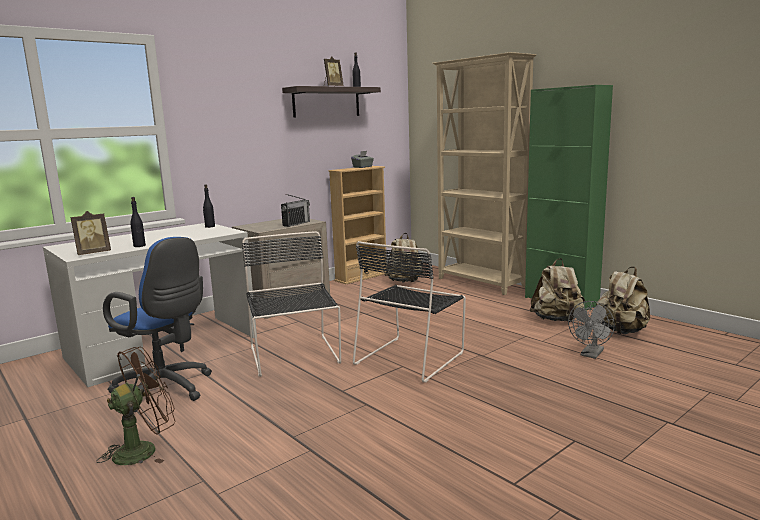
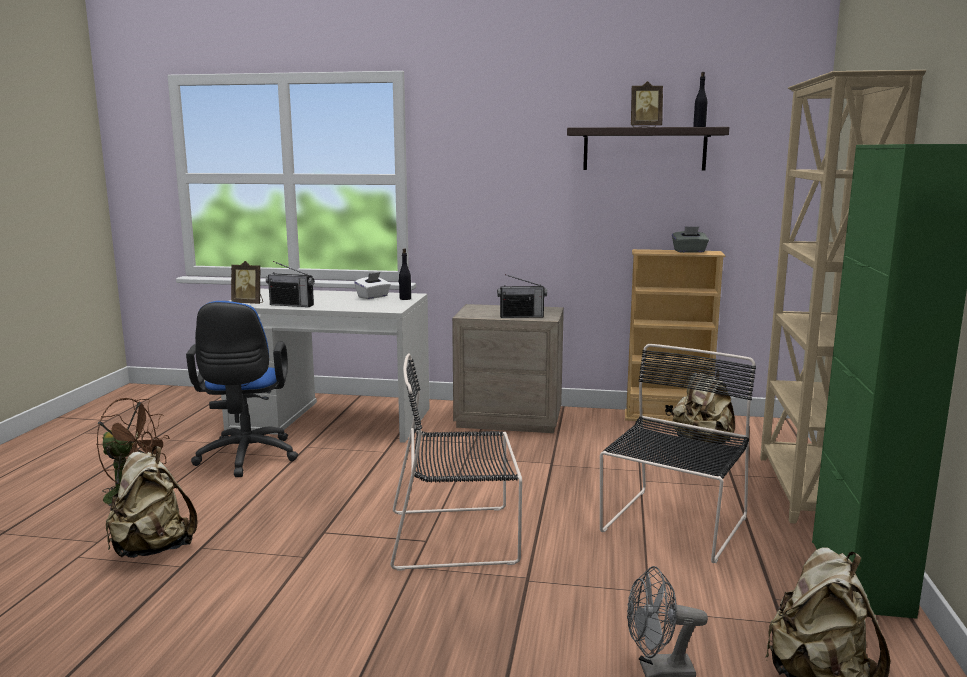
camera: 50 degrees right, 0 degrees up
(139, 246) = (292, 305): black bottle -> radio
(180, 230) = (373, 297): none -> white tissue box
(294, 356) = (379, 477): black chair -> black chair (672, 526)
(557, 320) = (759, 598): beige backpack -> beige backpack (152, 549)

